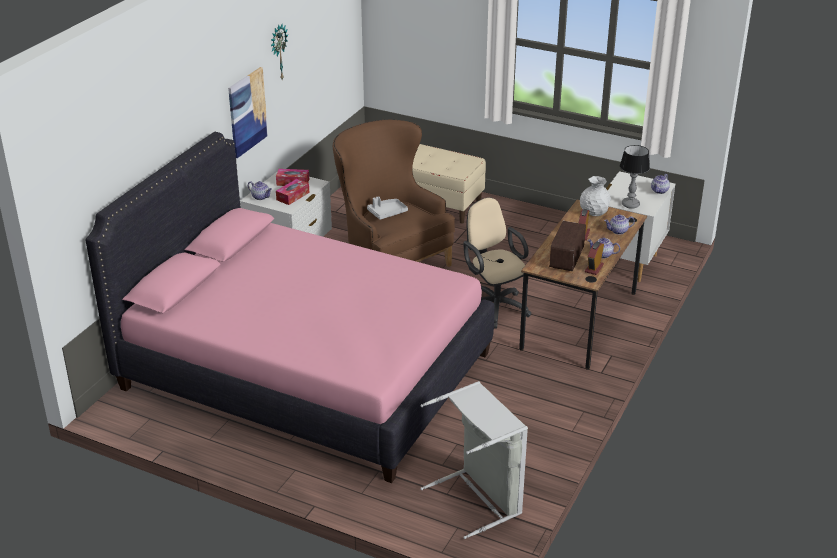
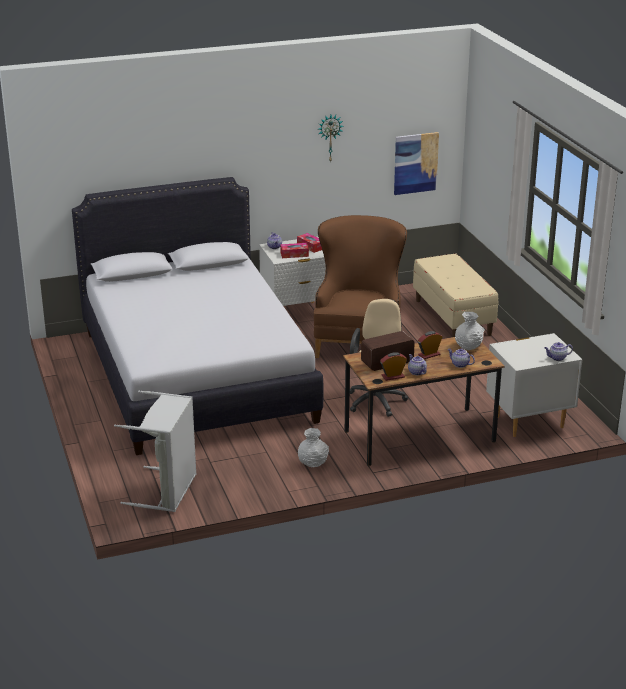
camera: 45 degrees right, 5 degrees down
(247, 112) = (280, 175): picture -> picture (415, 163)
(306, 371) = (196, 375): pink bed -> white bed
(387, 213) = (353, 294): grey tray -> none
(546, 393) = (313, 463): none -> white vase
(630, 205) = (513, 356): table lamp -> none

